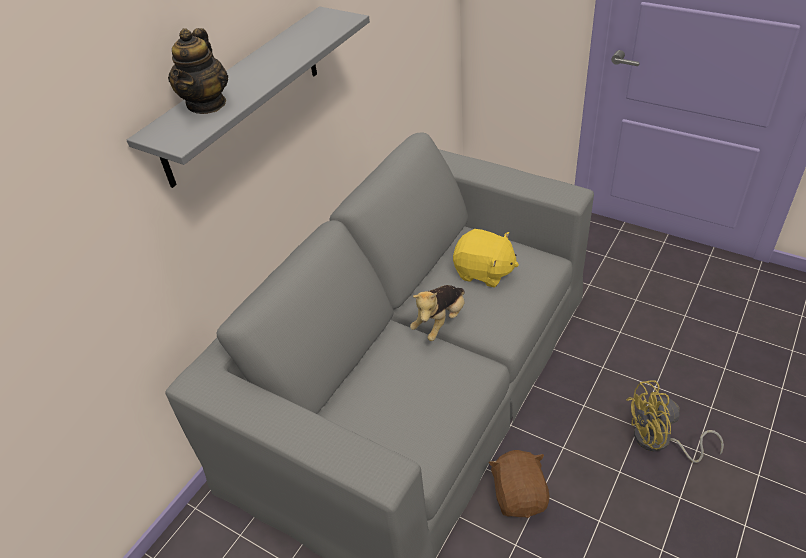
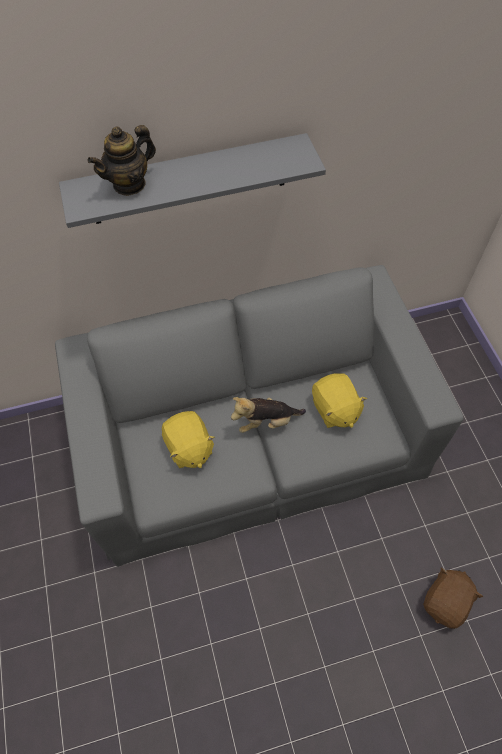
camera: 40 degrees right, 15 degrees up
(398, 393) = (189, 448): none -> yellow plush toy
(519, 495) = (233, 567): brown plush toy -> brown plush toy (446, 601)
(659, 441) = (356, 621): yellow fan -> none

